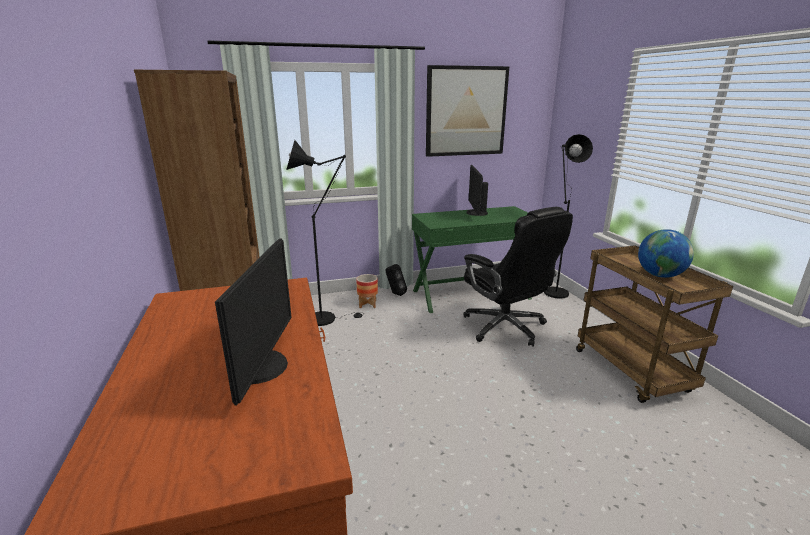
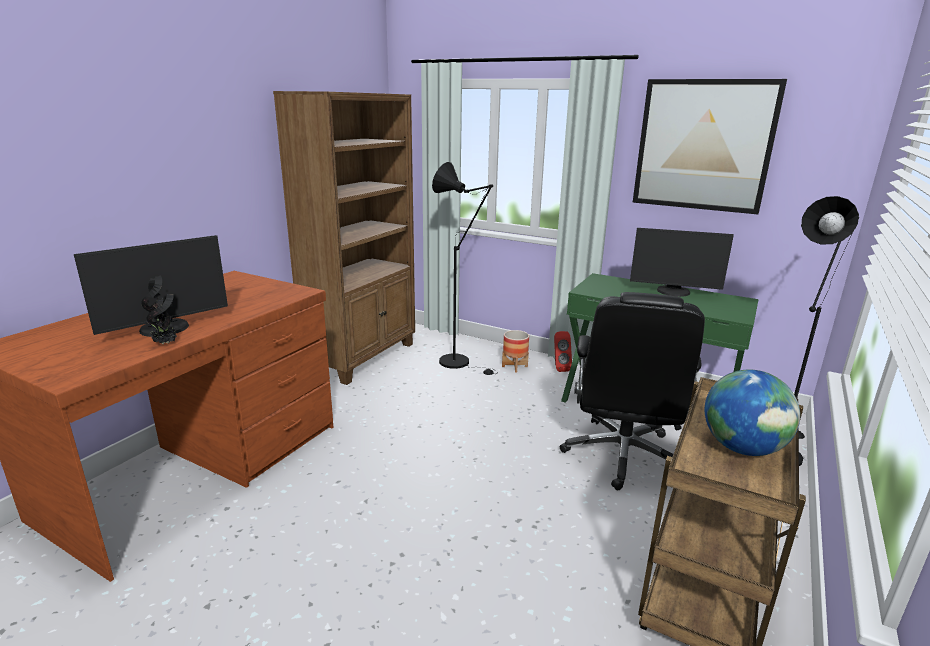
camera: 45 degrees right, 0 degrees up
(307, 375) = (166, 343): none -> potted plant
(395, 293) = (559, 368): black speaker -> red speaker
(475, 213) = (673, 292): monitor -> monitor turned 120 degrees counterclockwise

